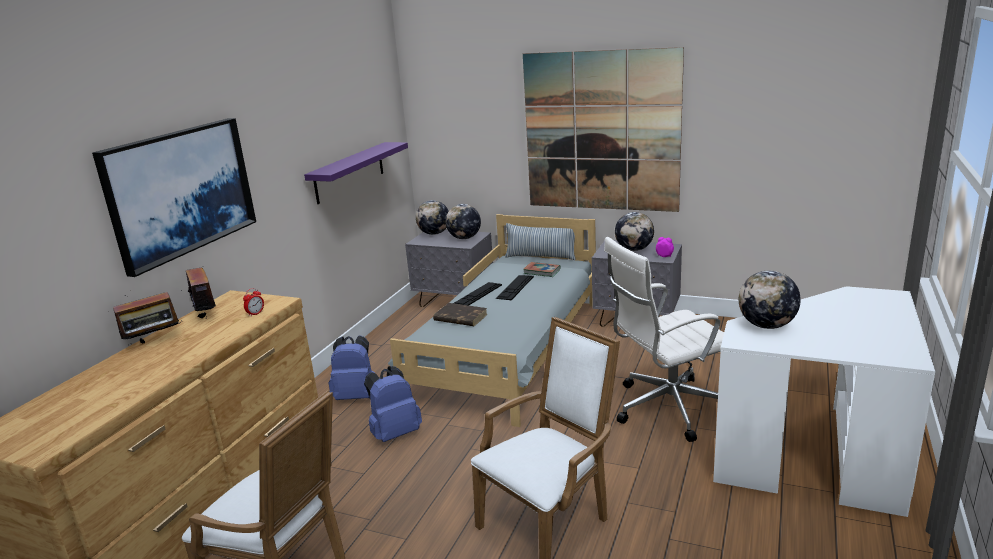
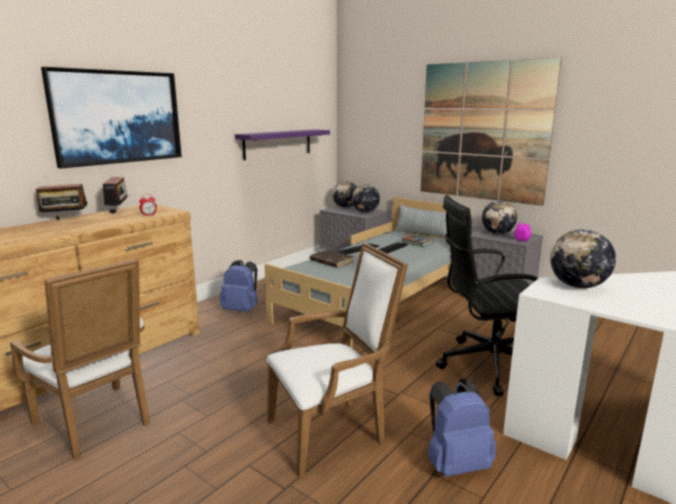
camera: 15 degrees right, 5 degrees down
(395, 433) = (251, 339): blue backpack -> blue backpack (456, 464)
(667, 408) = (488, 365): white office chair -> black office chair

